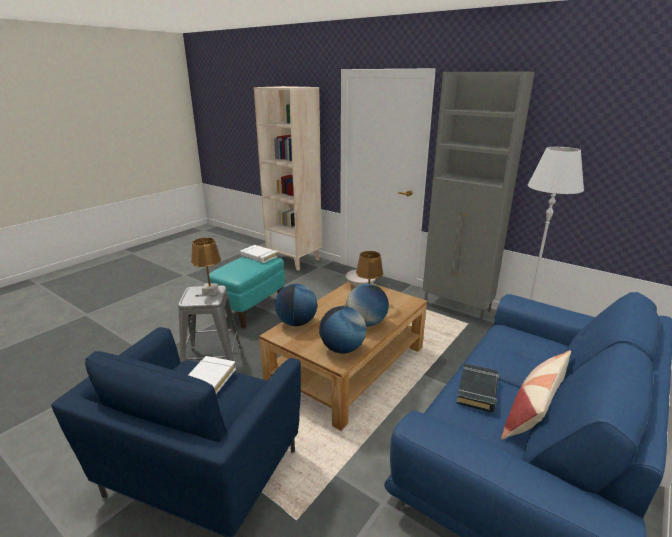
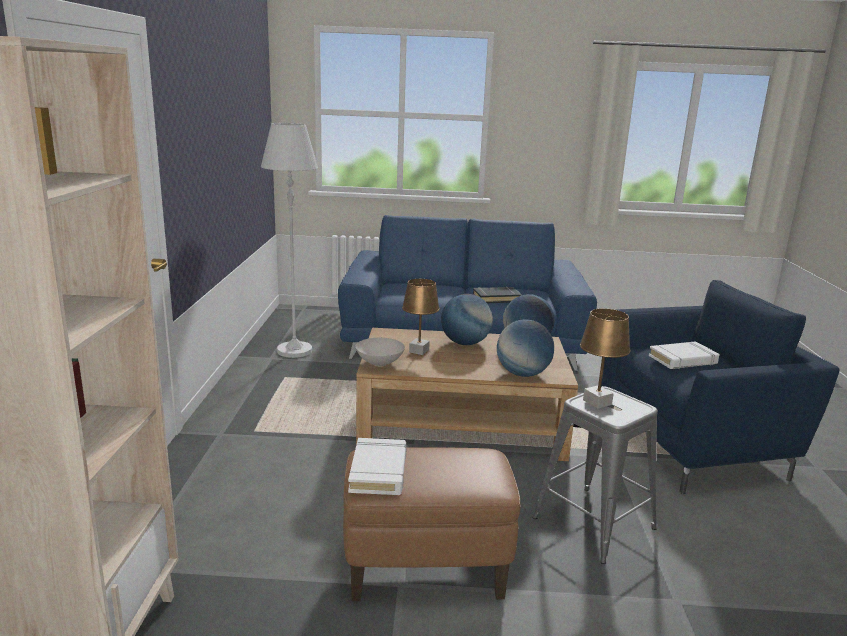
camera: 125 degrees left, 5 degrees down
(250, 309) = (426, 570): turquoise ottoman -> brown ottoman
(457, 307) = (242, 388): grey cabinet -> none
(533, 411) = (490, 287): pillow -> none

